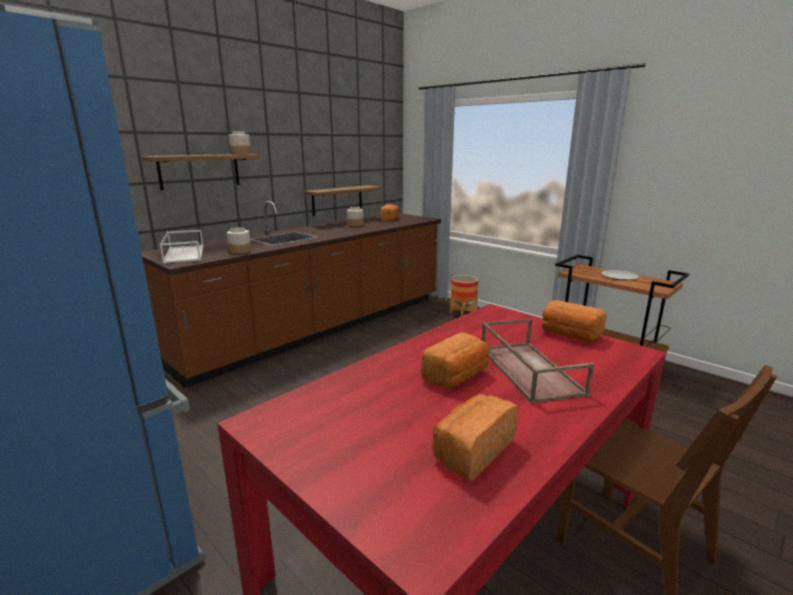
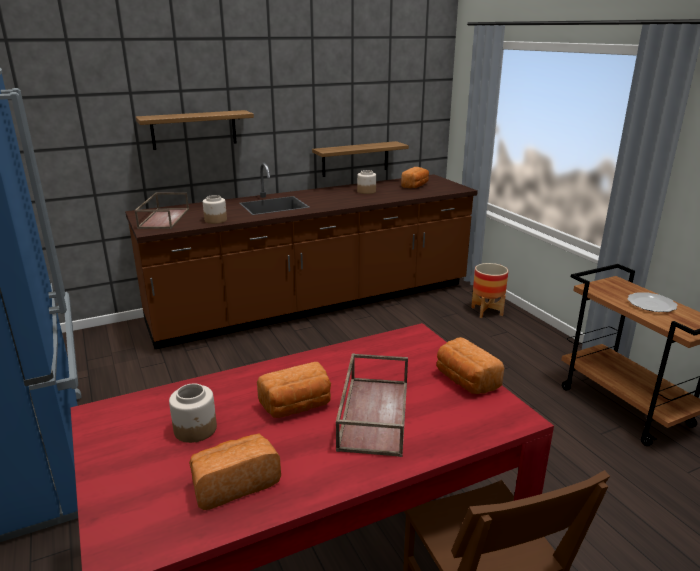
camera: 20 degrees right, 5 degrees up
(183, 254) = (163, 218): white tray -> brown tray
(241, 154) = (236, 112): jar -> jar (196, 429)

